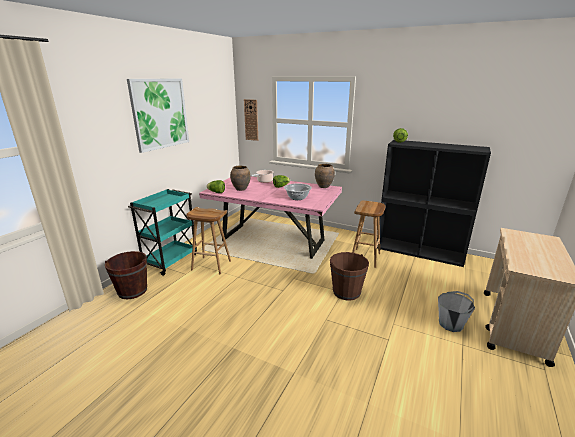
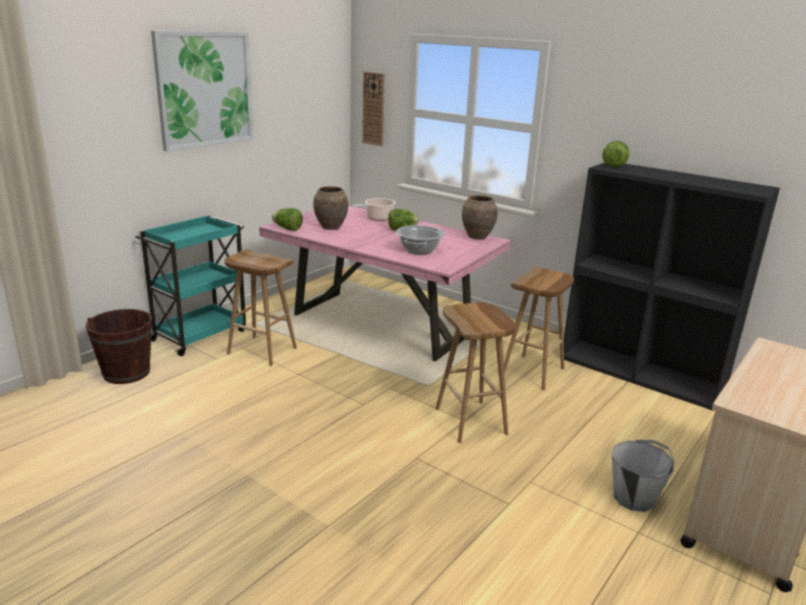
camera: 10 degrees right, 0 degrees up
(346, 292) = (471, 421): brown bucket -> brown stool

